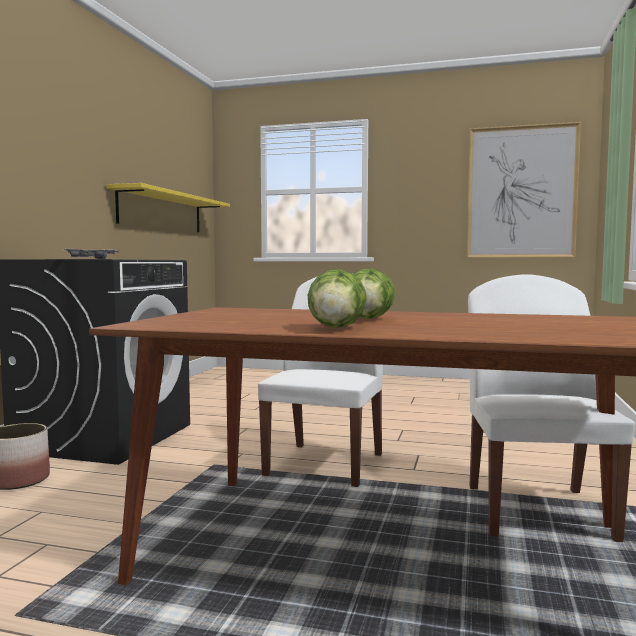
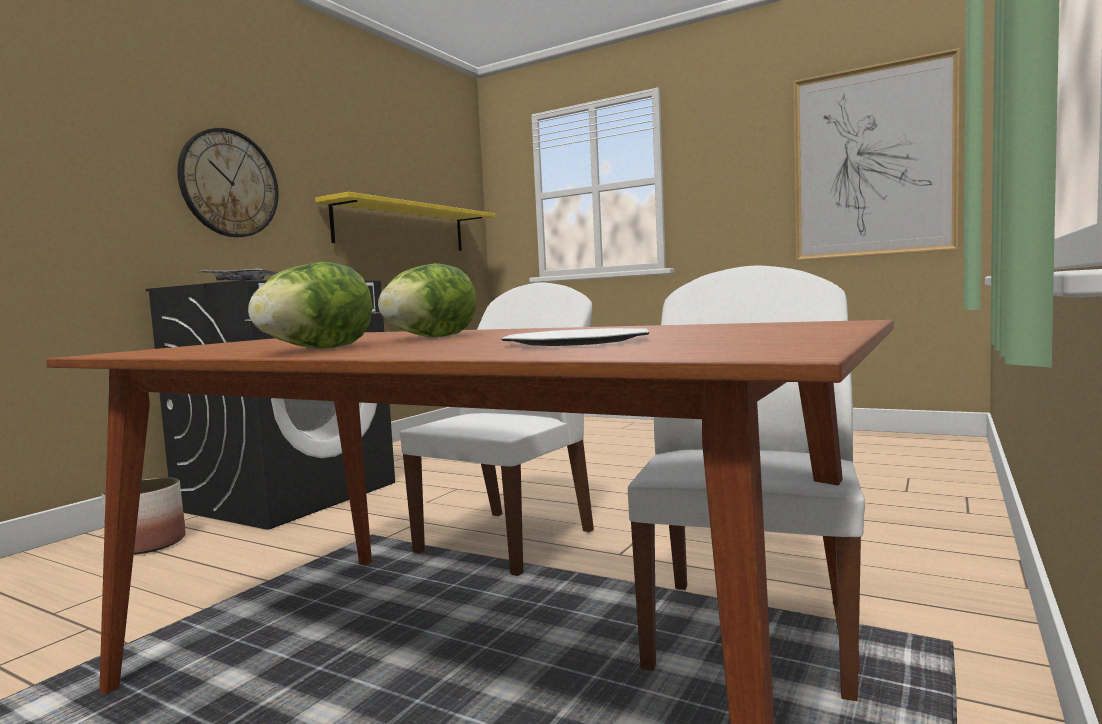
camera: 15 degrees right, 0 degrees up
(50, 170) = (229, 183): none -> wall clock
(518, 329) = (576, 342): none -> plate

